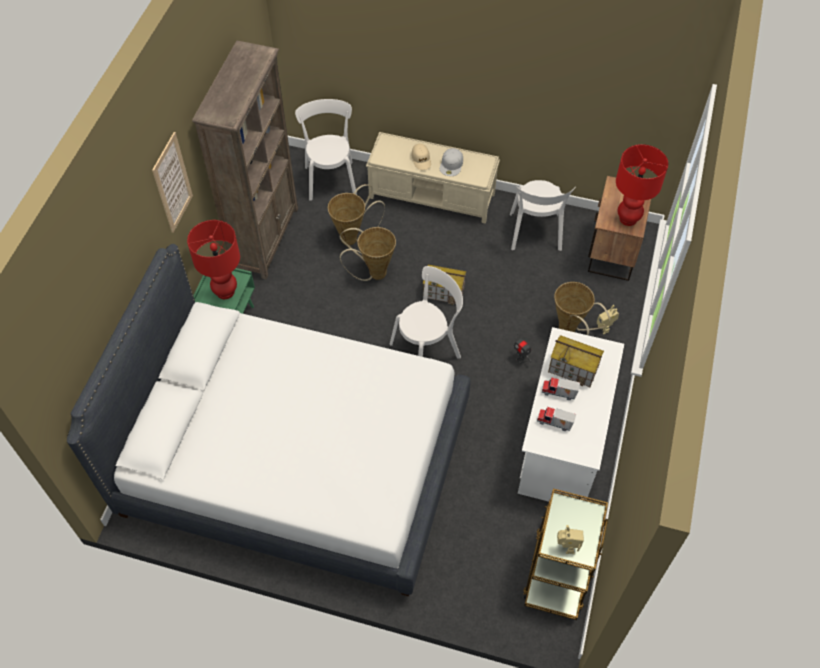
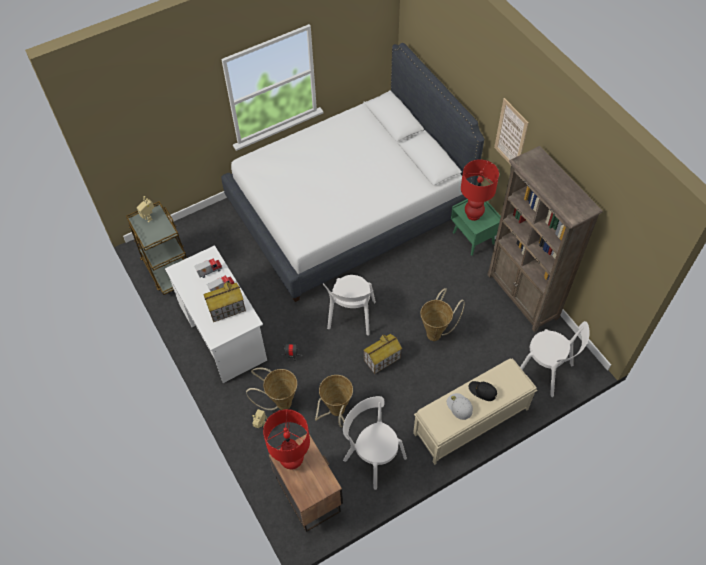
camera: 135 degrees right, 0 degrees up
(353, 237) = (477, 344): basket -> basket (336, 413)
(421, 159) = (482, 391): beige cap -> black cap

